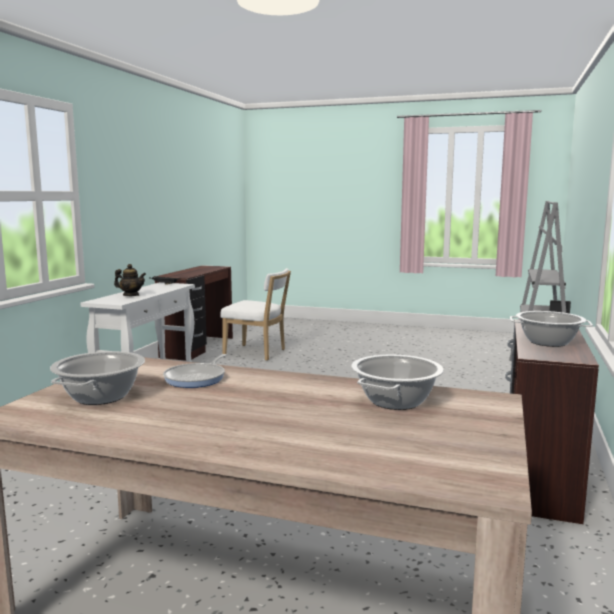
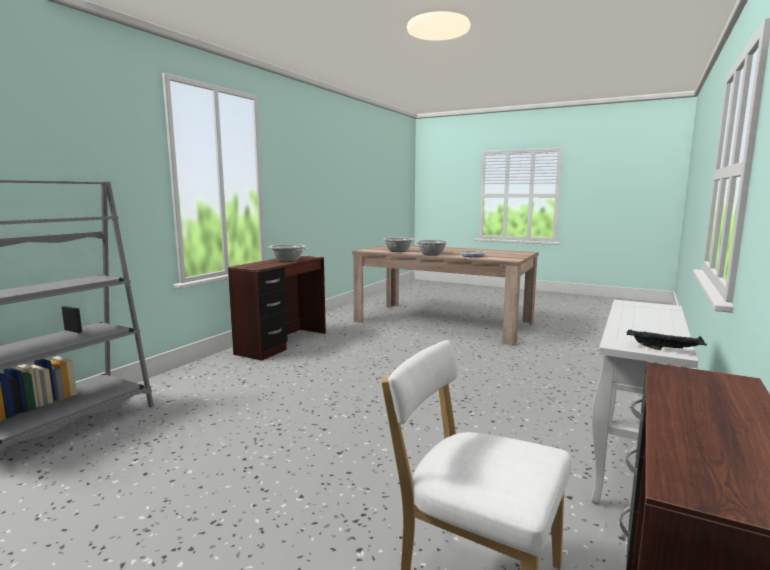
camera: 170 degrees left, 0 degrees up
(101, 397) = (503, 254): cooking pot -> cooking pot (431, 254)
(131, 295) = (646, 316): teapot -> none

